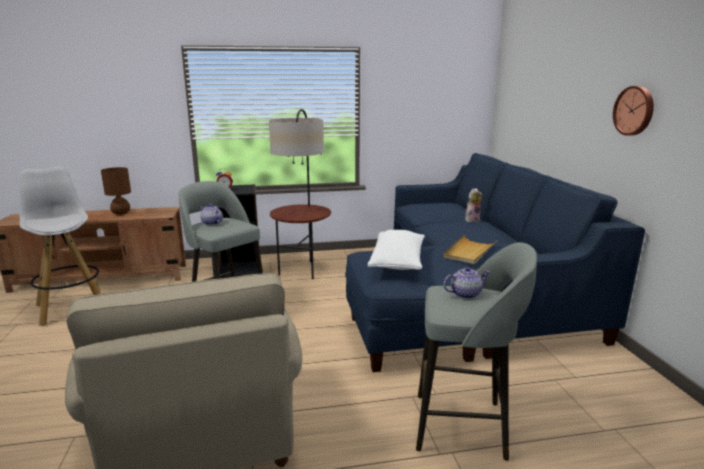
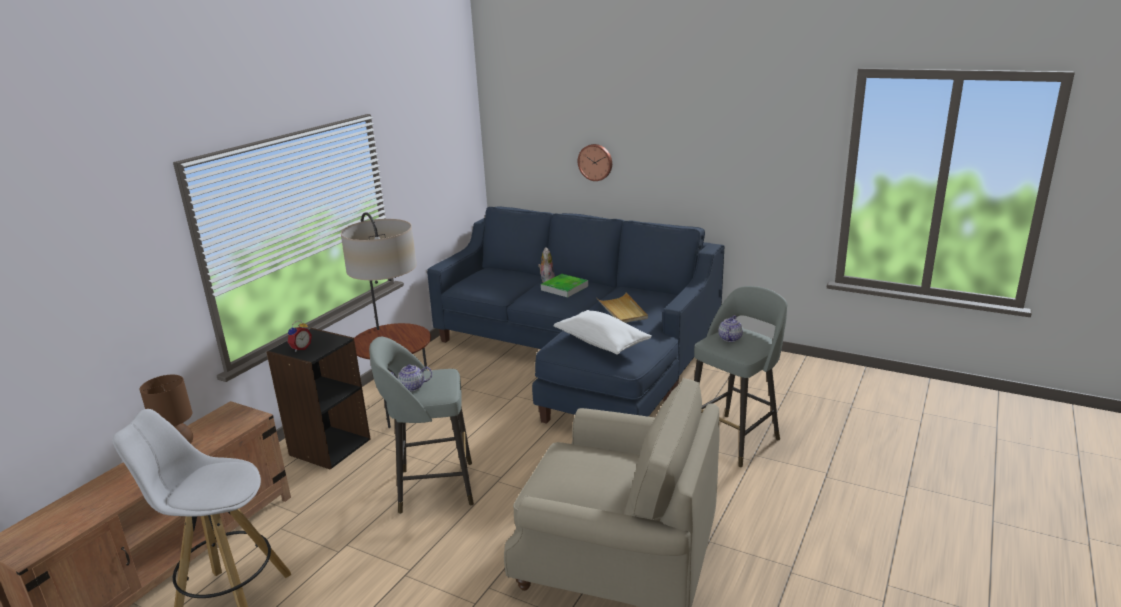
camera: 50 degrees left, 5 degrees up
(470, 227) = (564, 288): none -> tray
(634, 110) = (693, 155): wall clock -> wall clock (595, 162)

